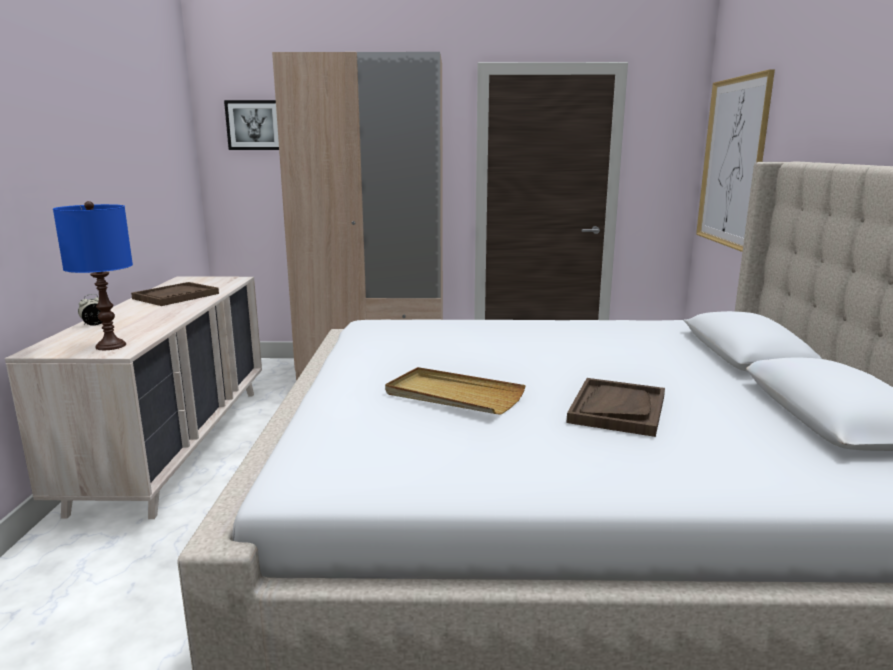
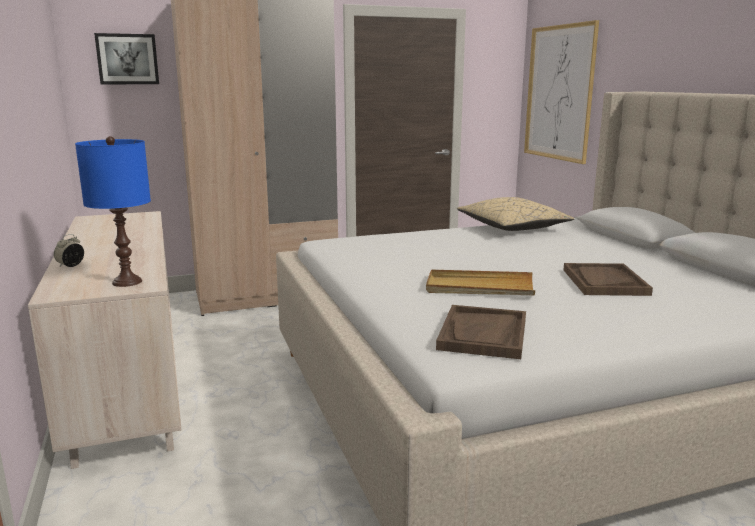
camera: 20 degrees left, 0 degrees up
(176, 296) = (111, 234): brown tray -> brown tray (483, 334)
(599, 326) = (512, 228): none -> beige pillow

